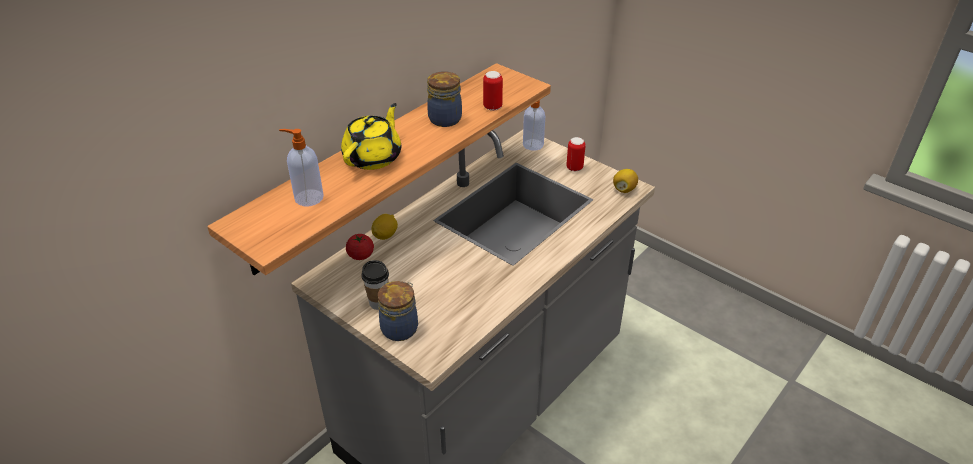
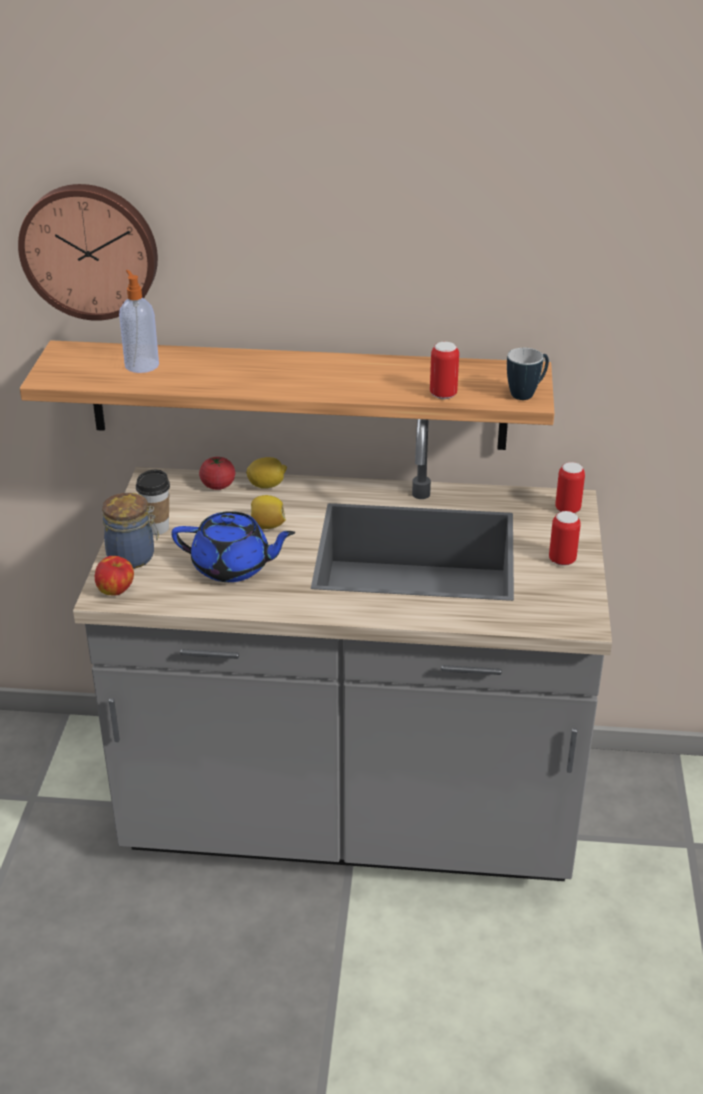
camera: 55 degrees right, 5 degrees down
(228, 131) = (90, 250): none -> wall clock
(373, 157) = (250, 368): yellow teapot -> none
(431, 351) = (116, 591): none -> apple
(445, 118) = (378, 376): jar -> none
(459, 287) = (233, 567): none -> blue teapot
(523, 83) = (527, 394): none -> mug
(532, 144) = (567, 509): soap dispenser -> can
(624, 189) = (569, 617): lemon -> lemon (267, 526)

